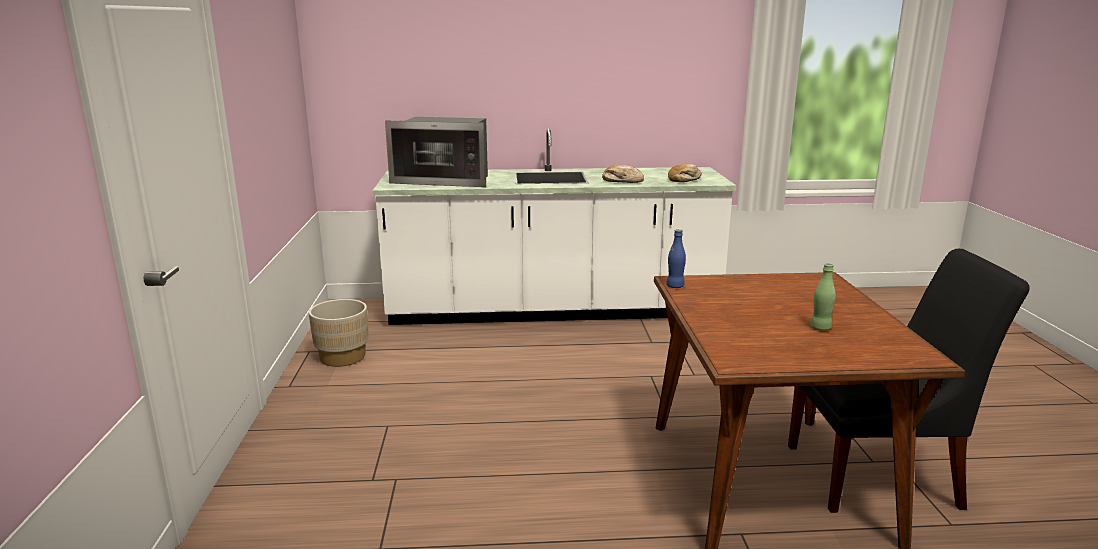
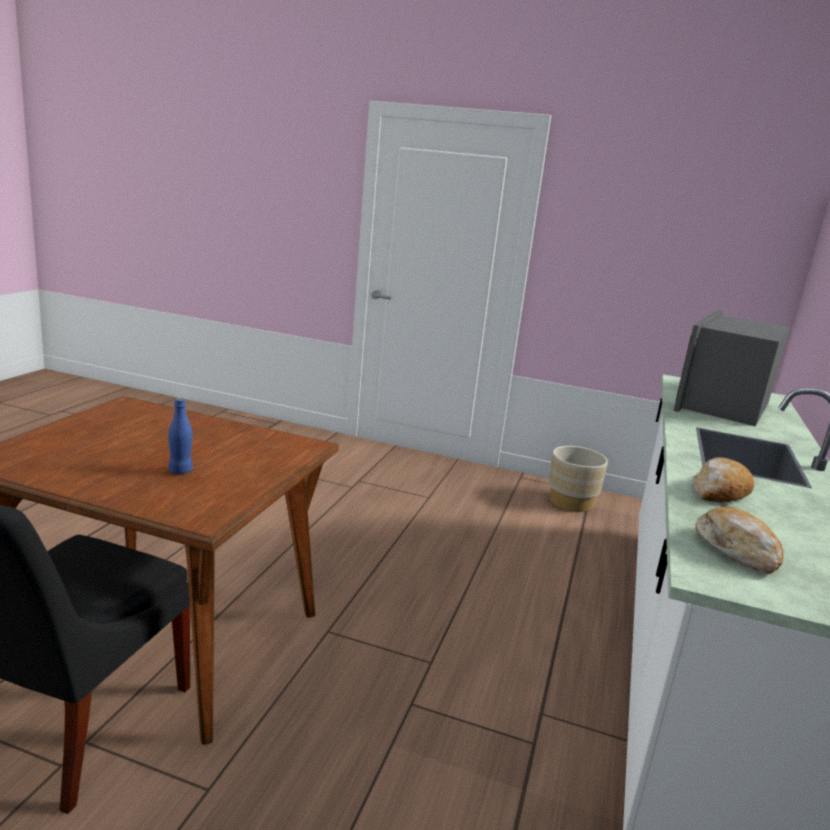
camera: 110 degrees right, 0 degrees up
(675, 286) = (293, 438): blue bottle -> blue bottle (180, 471)
(820, 328) = (107, 450): green bottle -> none

